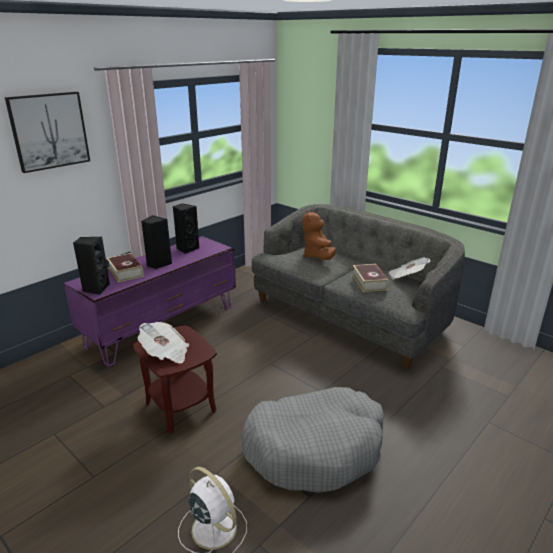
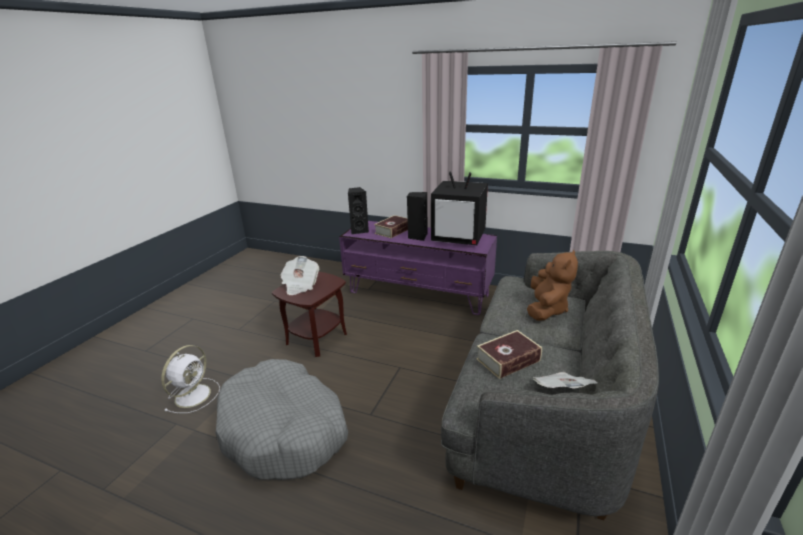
camera: 70 degrees right, 0 degrees up
(49, 131) = (380, 102): picture -> none
(187, 249) = (459, 238): black speaker -> television
(318, 256) = (546, 309): brown plush toy -> brown plush toy turned 135 degrees clockwise

